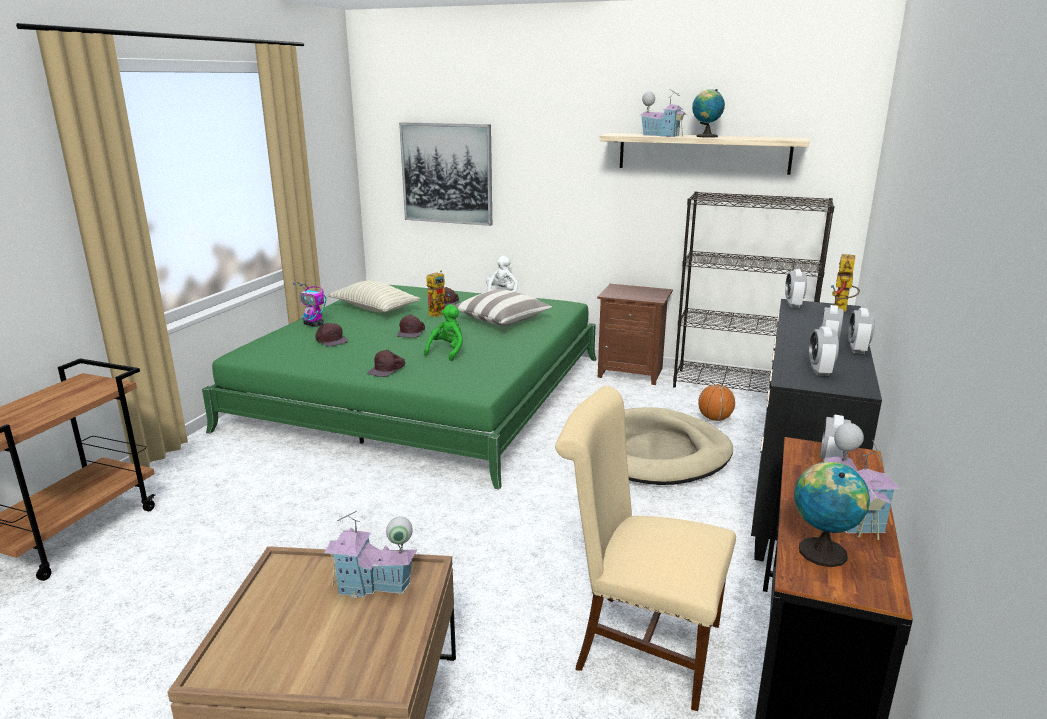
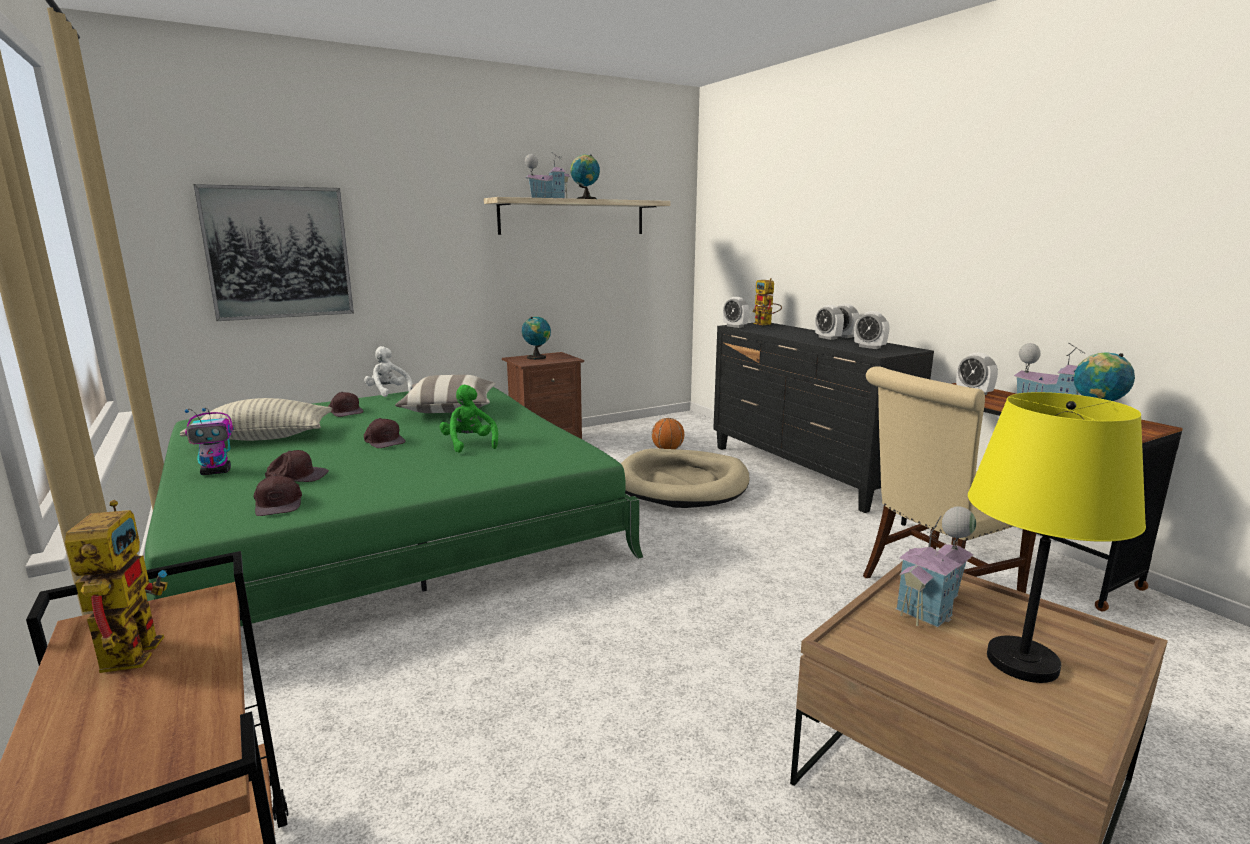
camera: 50 degrees left, 5 degrees down
(313, 640) = (1023, 662): none -> yellow table lamp
(387, 369) = (452, 475): brown cap -> brown cap (279, 503)
(438, 313) = (363, 421): toy robot -> toy robot (131, 647)
(635, 290) = (537, 357): none -> globe
(739, 386) = (636, 427): black bookcase -> none

